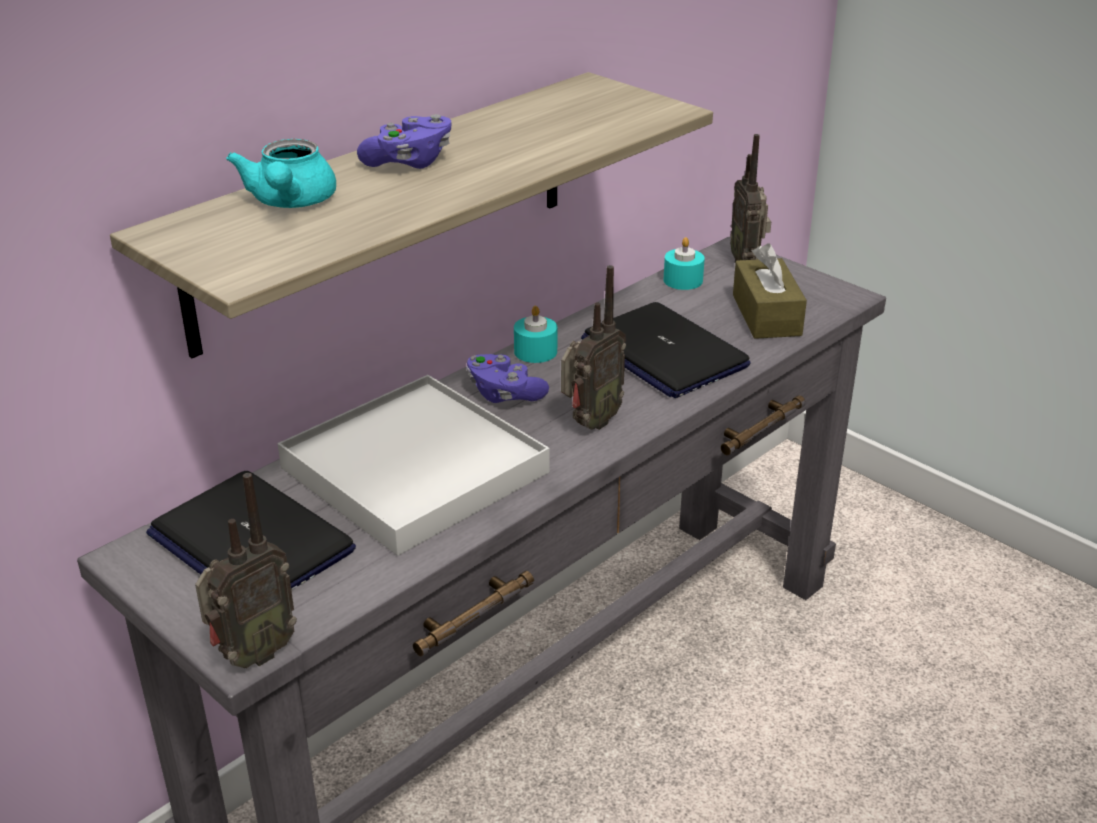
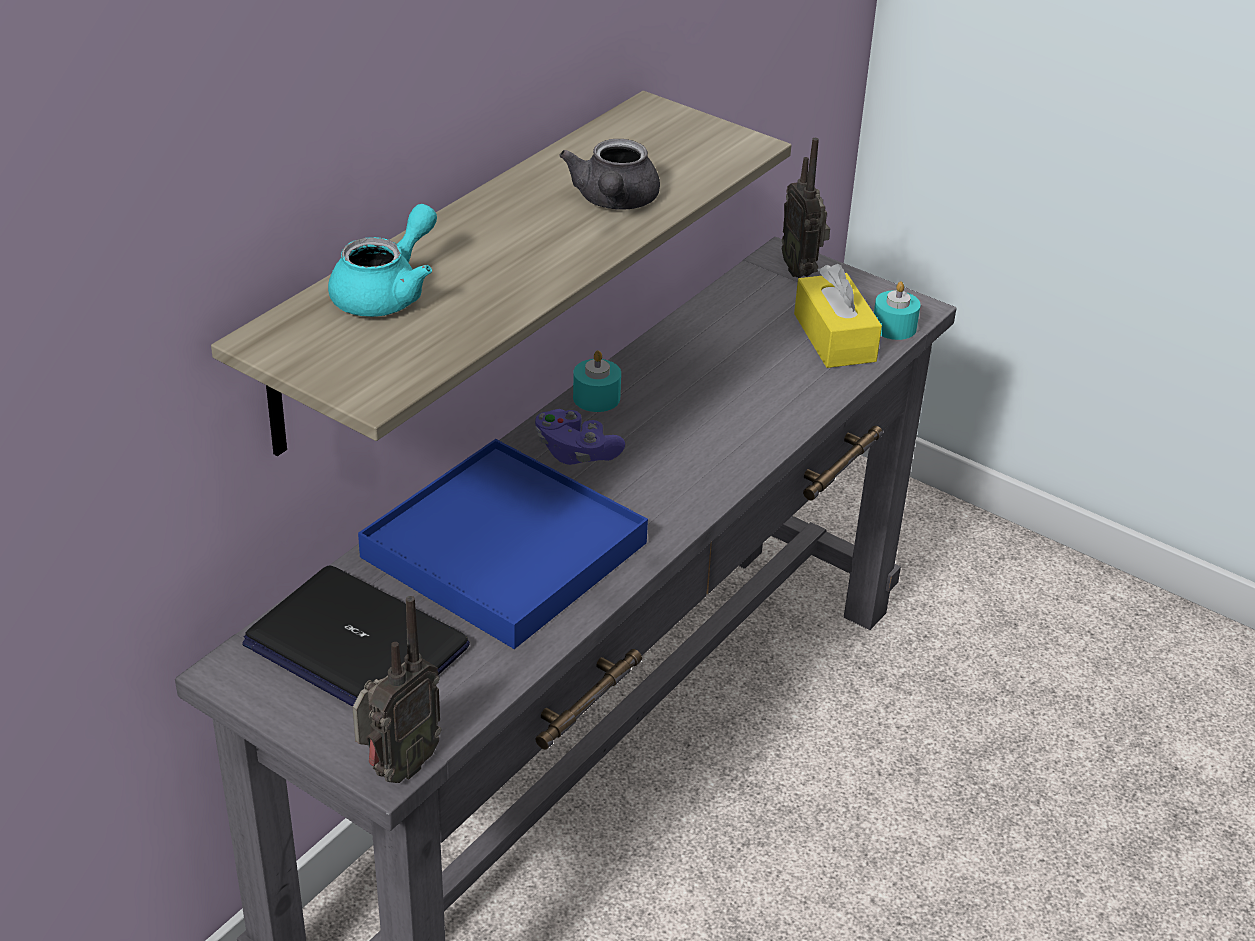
camera: 10 degrees left, 5 degrees up
(290, 203) = (387, 293): turquoise teapot -> turquoise teapot turned 135 degrees counterclockwise
(409, 162) = (493, 230): purple game controller -> none
(414, 471) = (504, 551): white tray -> blue tray
(530, 146) = (614, 202): none -> grey teapot
(589, 423) = (675, 482): radio -> none
(663, 353) = (734, 391): laptop -> none
(683, 280) = (736, 297): turquoise candle -> turquoise candle (894, 327)
(766, 315) = (834, 337): brown tissue box -> yellow tissue box

